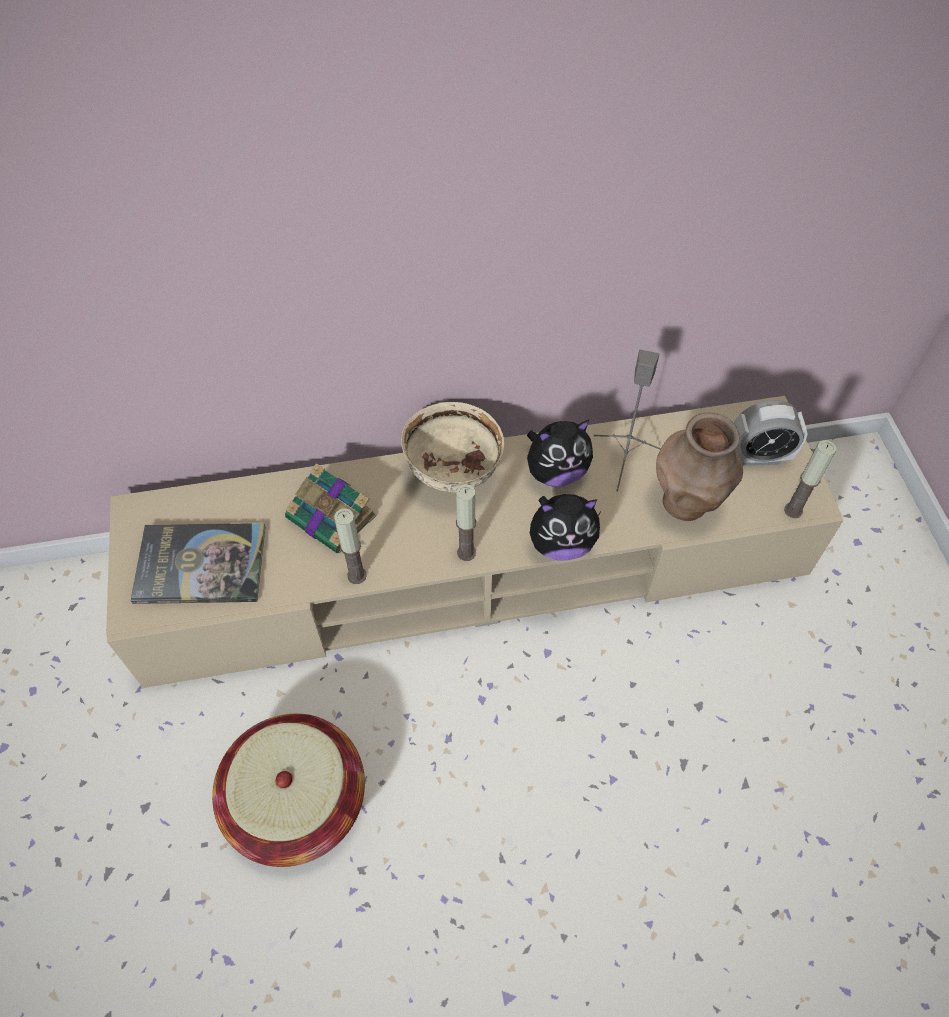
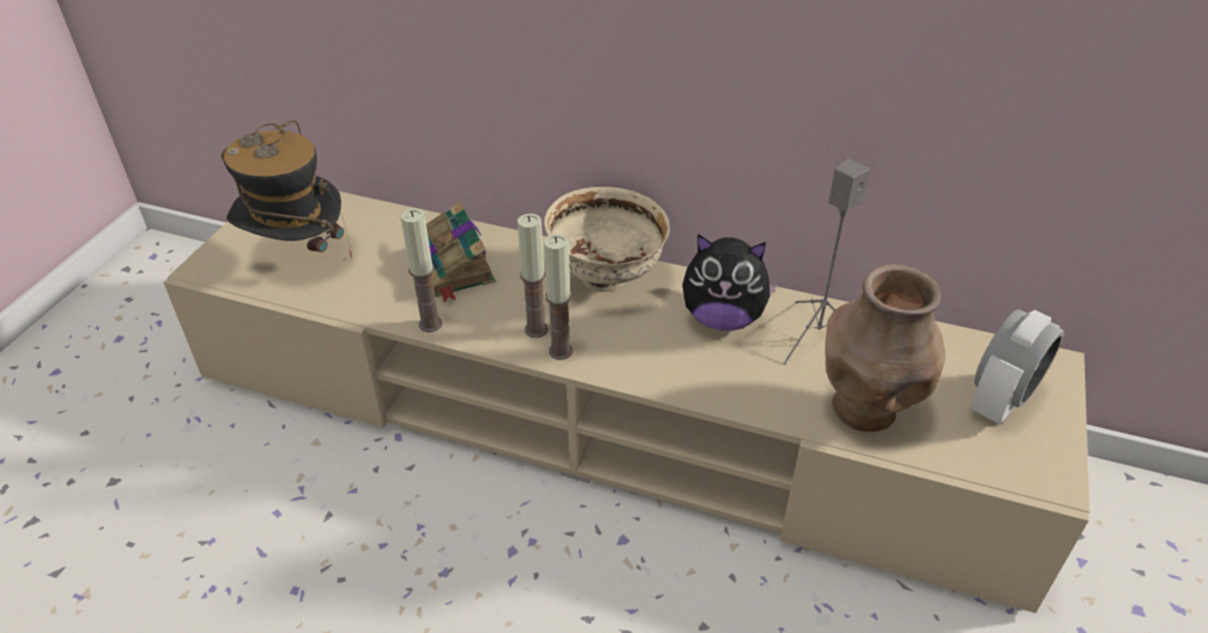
camera: 30 degrees right, 15 degrees down
(200, 564) = (298, 256): book -> hat
(297, 800) = (246, 550): basket -> none
(561, 543) = (675, 387): plush toy -> none
(757, 457) = (1000, 401): alarm clock -> alarm clock turned 75 degrees counterclockwise
(793, 510) = (1015, 478): candle -> candle (536, 329)

